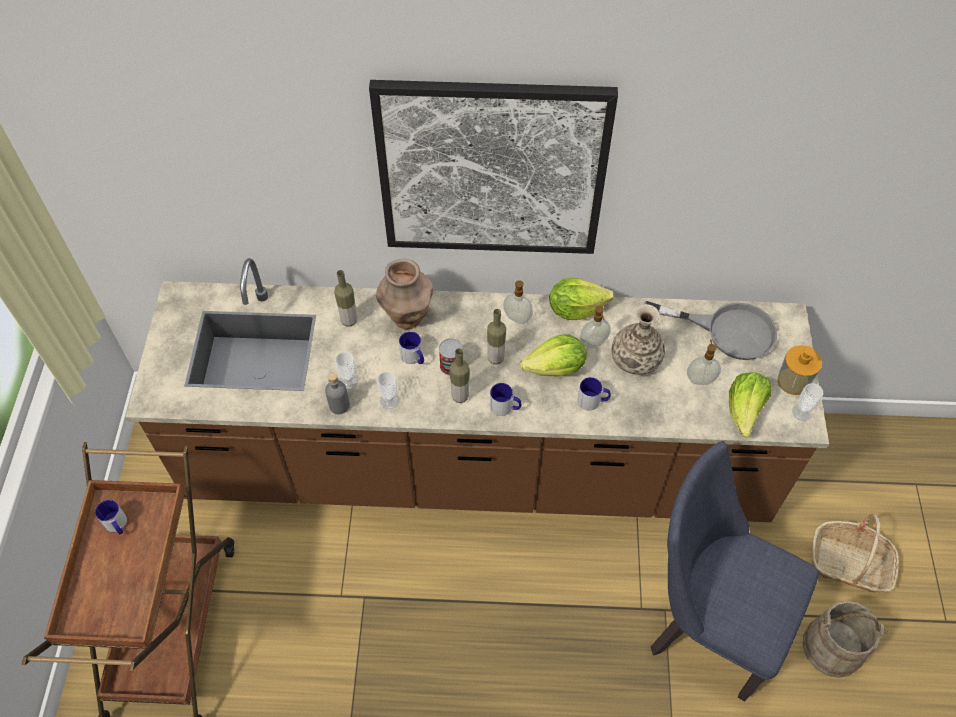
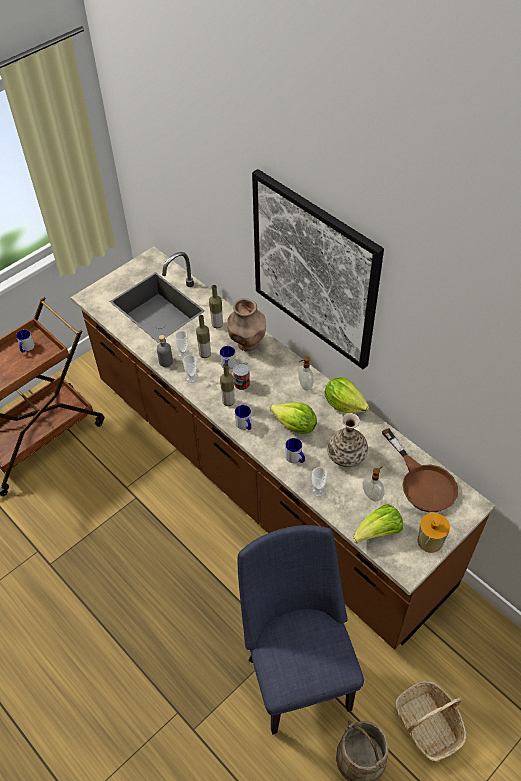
camera: 45 degrees right, 5 degrees down
(495, 358) = (269, 397): bottle -> bottle (205, 354)
(594, 343) = (332, 429): soap dispenser -> none
(727, 330) = (423, 482): grey frying pan -> brown frying pan
(802, 412) = (414, 562): cup -> cup (318, 490)

